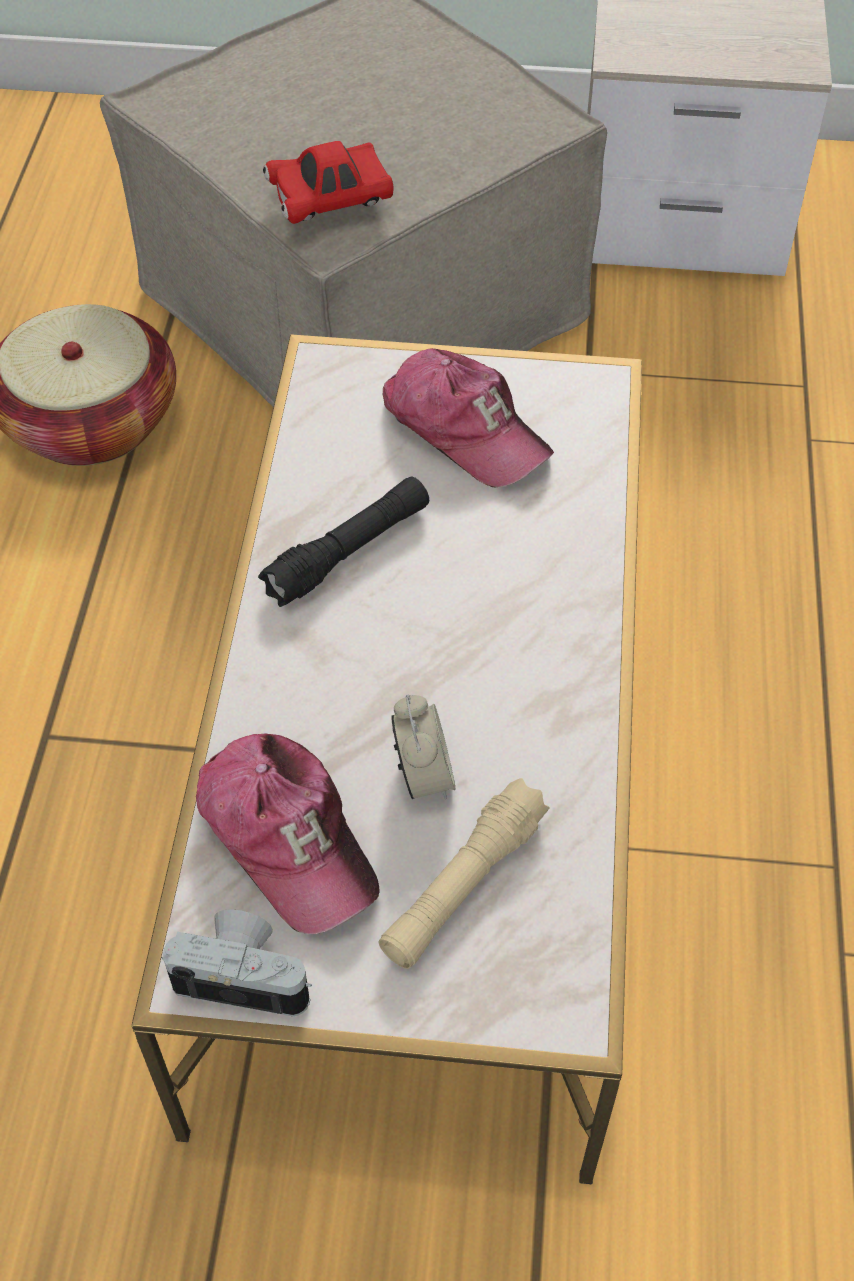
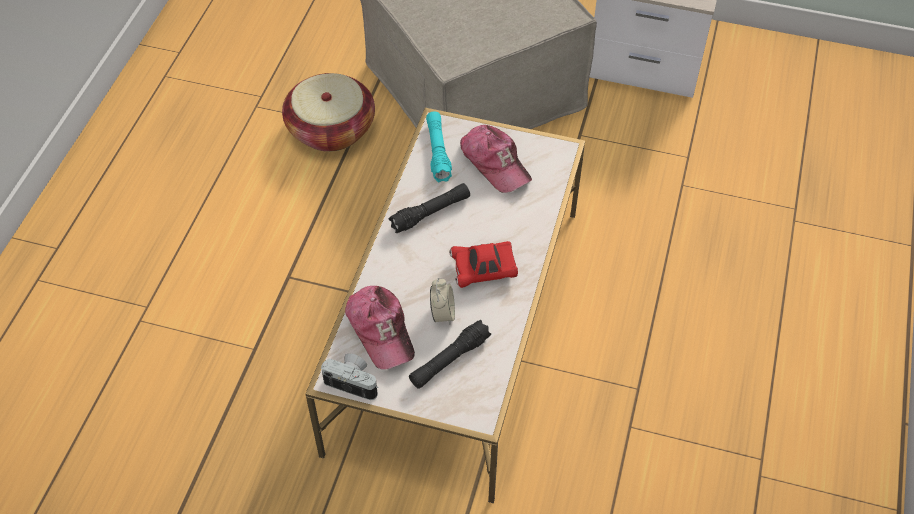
camera: 10 degrees right, 0 degrees up
(330, 200) = (454, 44): red toy car -> red toy car (483, 270)
(337, 420) = (438, 152): none -> turquoise flashlight
(463, 885) = (449, 360): beige flashlight -> black flashlight

